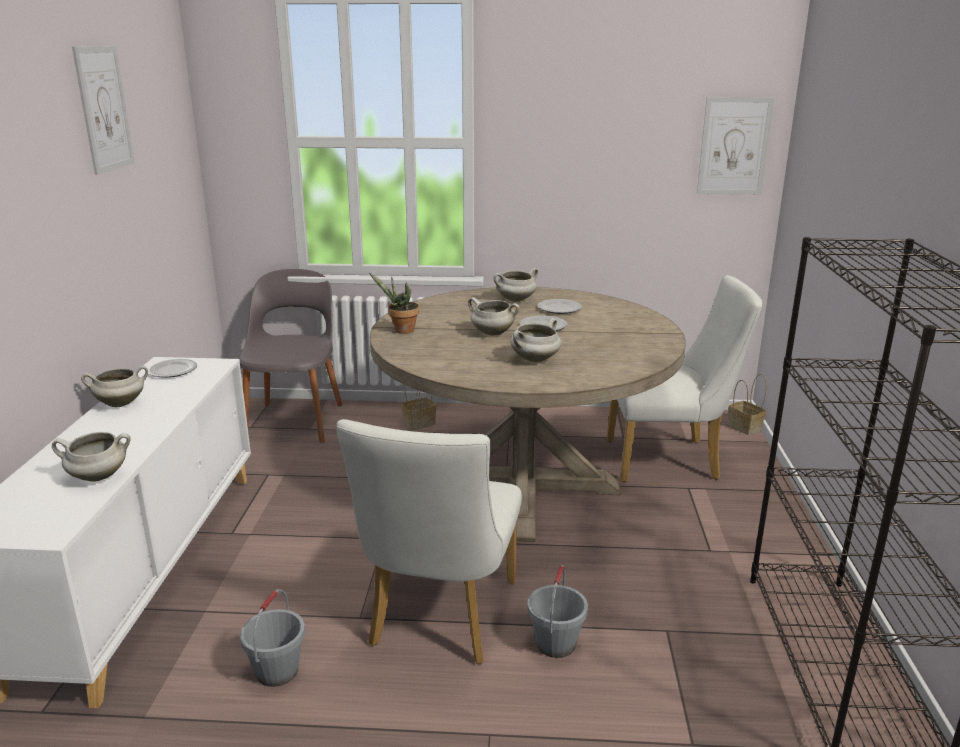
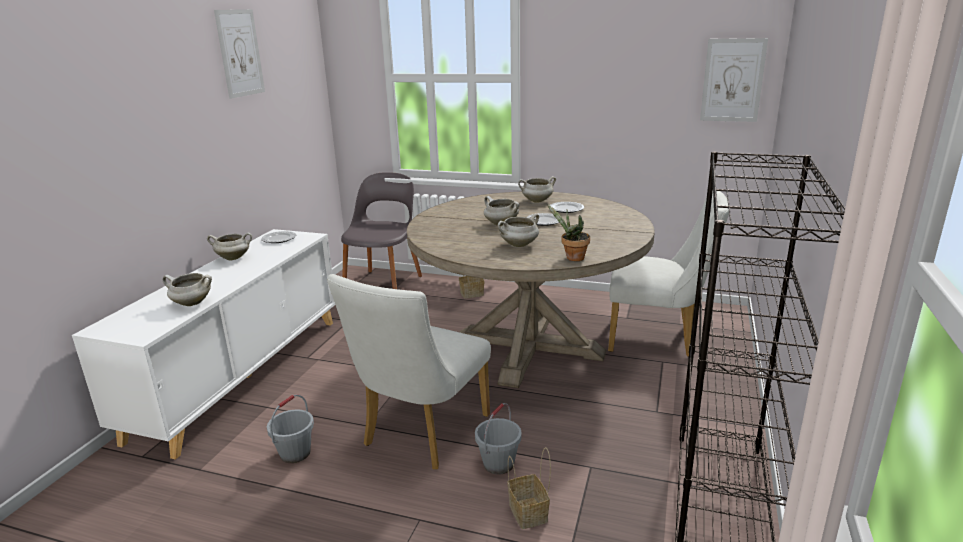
camera: 15 degrees right, 0 degrees up
(401, 330) = (435, 219): potted plant -> potted plant (572, 258)
(746, 427) = (736, 319): basket -> basket (529, 513)

